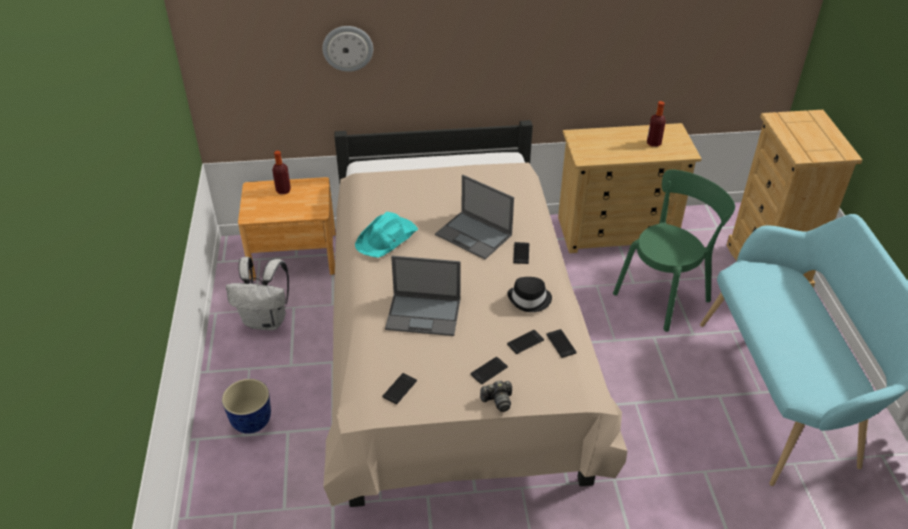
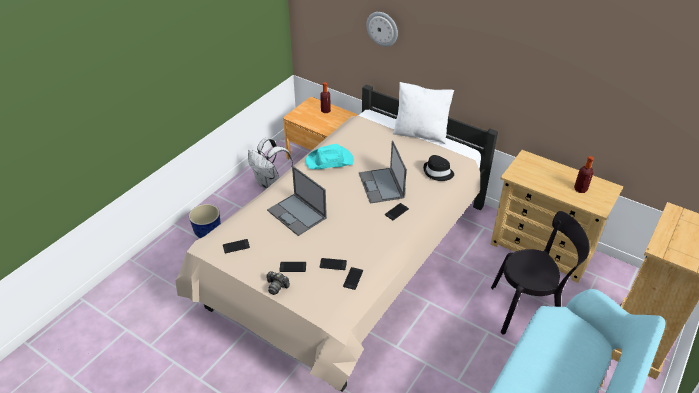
camera: 40 degrees right, 0 degrees up
(444, 161) = (420, 133): none -> white pillow
(529, 300) = (366, 242): black hat -> black hat (438, 172)
(664, 295) = (528, 309): green chair -> black chair

